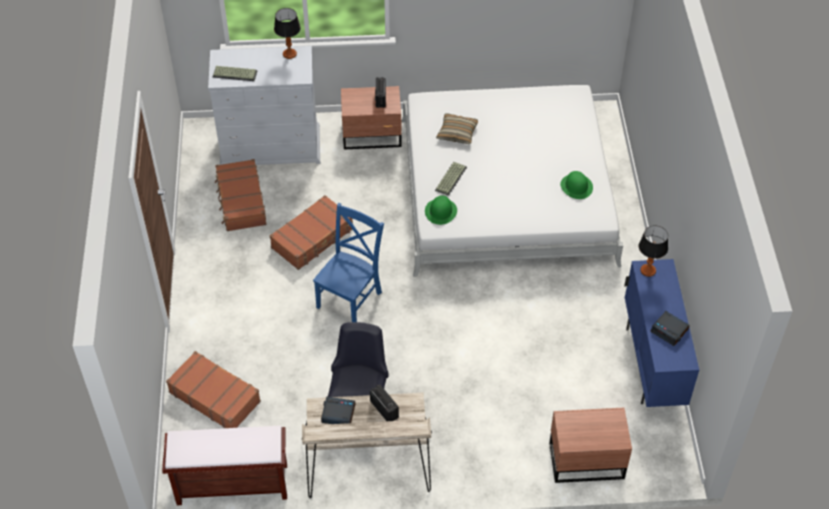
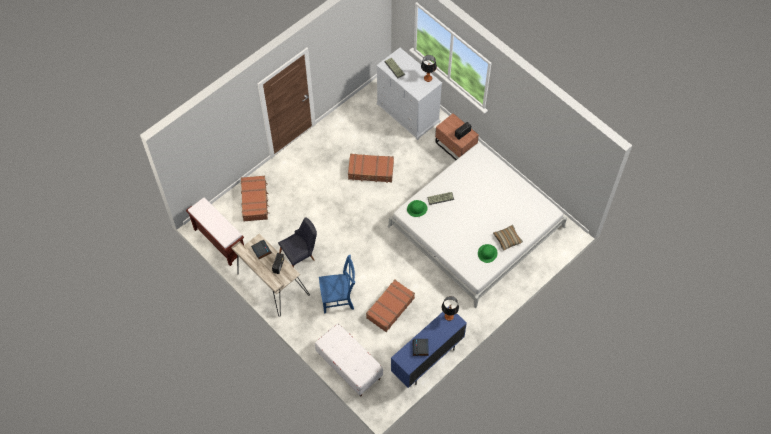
camera: 50 degrees right, 10 degrees up
(241, 201) = (365, 127): brown suitcase -> brown suitcase (390, 308)
(351, 298) = (352, 211): blue chair -> blue chair (339, 298)
(457, 133) = (472, 180): pillow -> pillow (507, 239)
(585, 459) = (349, 366): brown nightstand -> white bench

